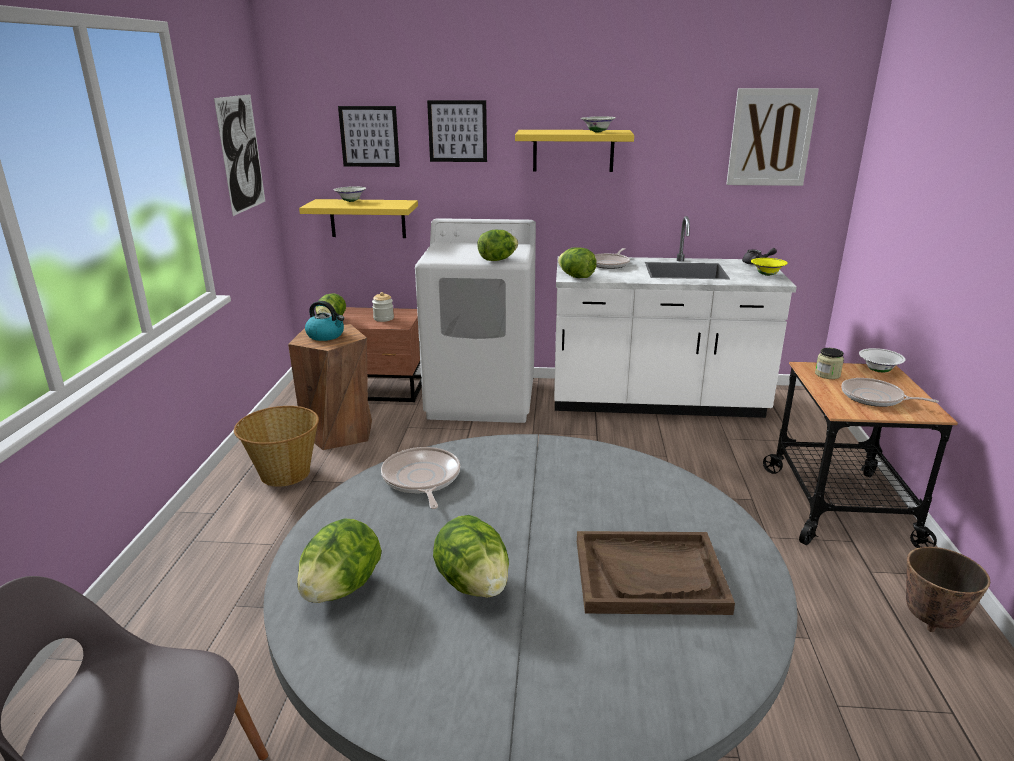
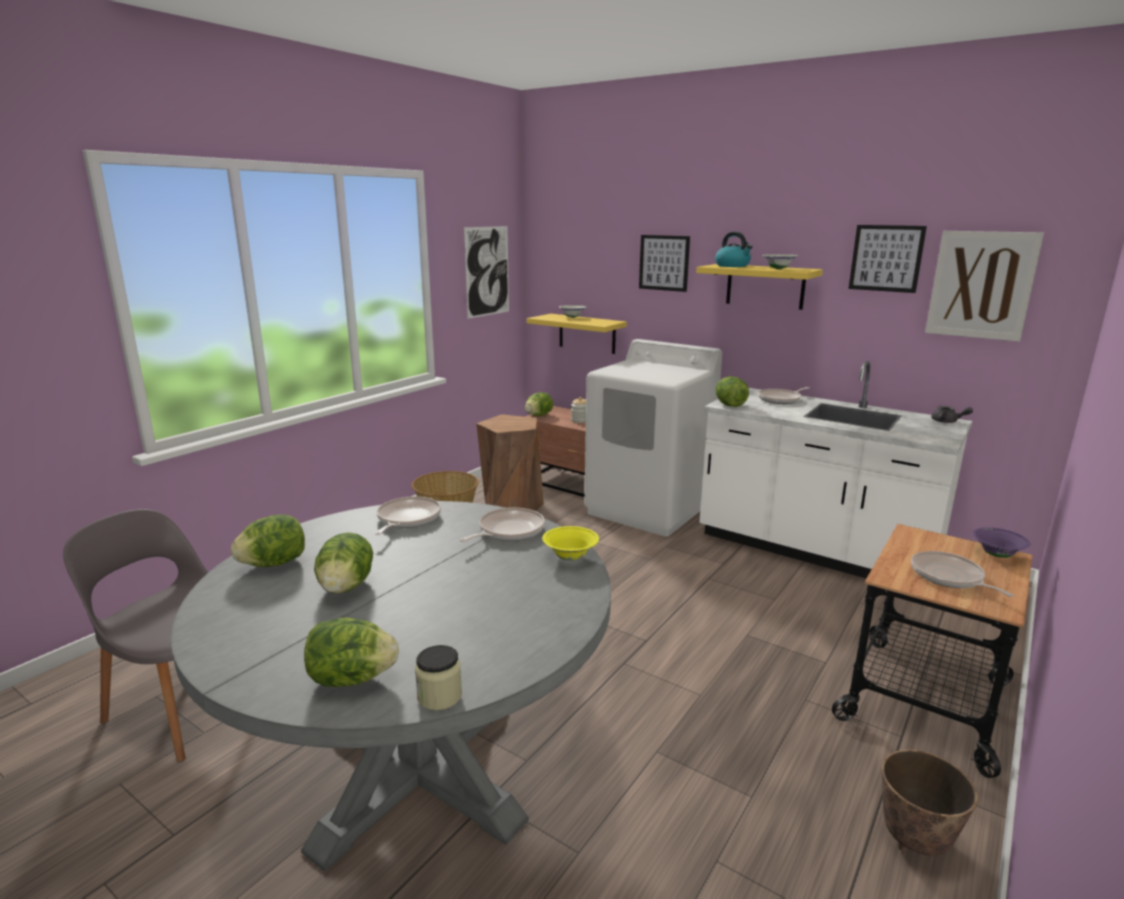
camera: 30 degrees right, 5 degrees down
(326, 335) = (508, 422): kettle -> kettle (733, 266)
(369, 136) = (594, 264): picture -> picture (886, 258)
(497, 260) = (656, 378): lettuce -> lettuce (351, 679)
(547, 460) = (508, 531): none -> frying pan
(649, 575) = (463, 622): brown tray -> none
(767, 275) = (941, 433): yellow bowl -> yellow bowl (570, 557)
(827, 374) = (924, 544): jar -> jar (439, 696)
(878, 371) = (997, 555): white bowl -> purple bowl

